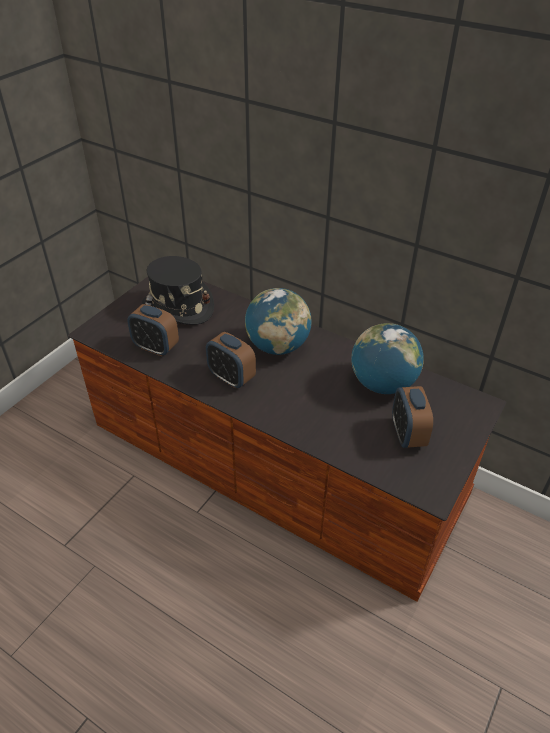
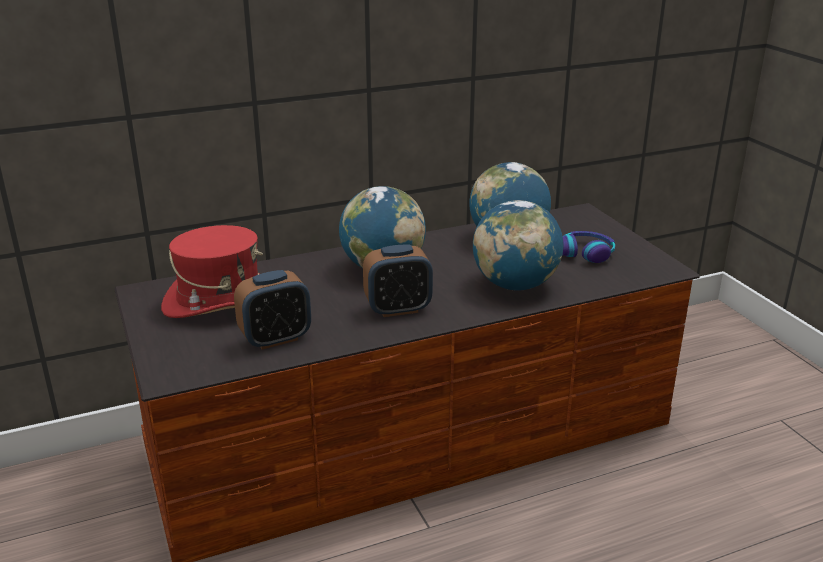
camera: 55 degrees left, 15 degrees down
(178, 307) = (220, 301): black hat -> red hat
(315, 417) = (515, 285): none -> globe
(407, 434) = (586, 253): alarm clock -> headphones

